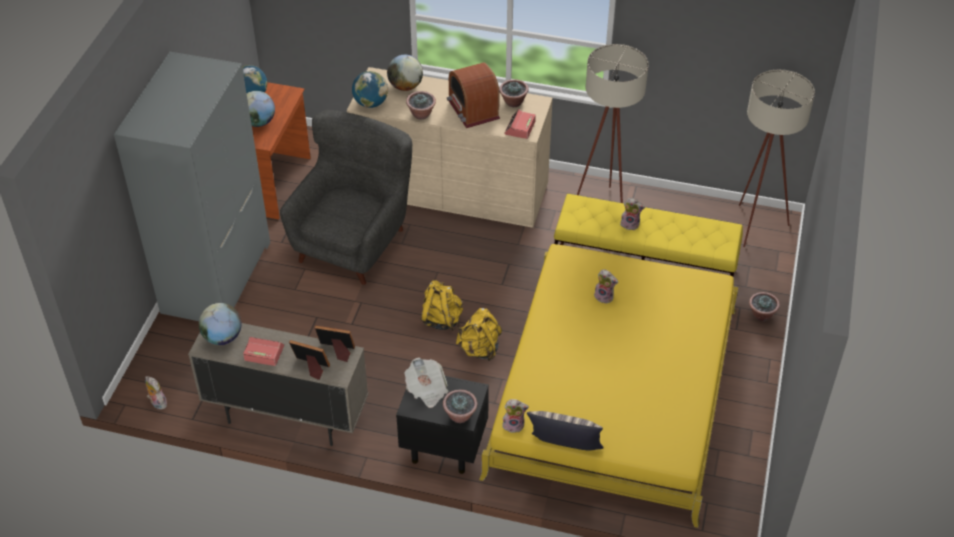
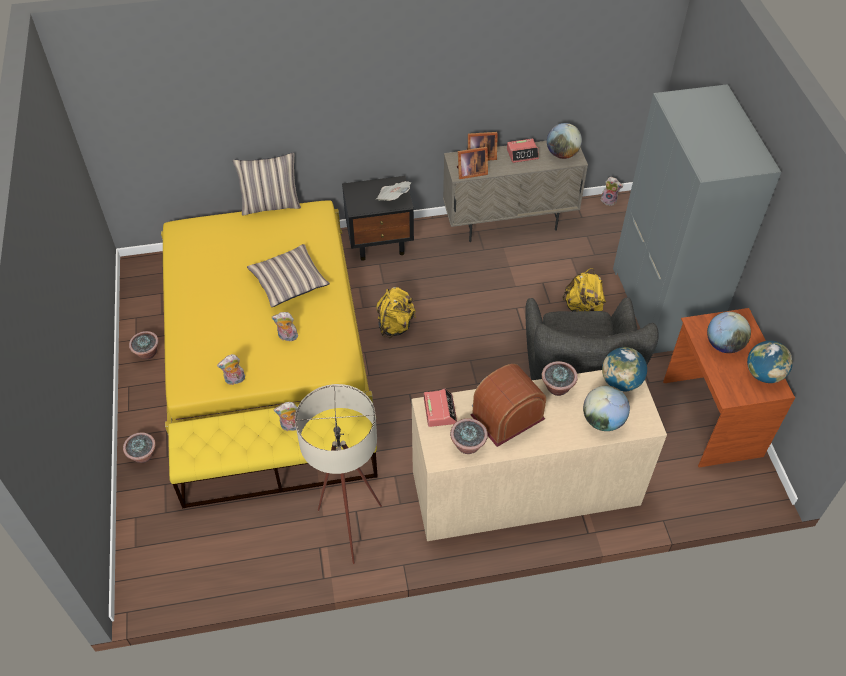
camera: 155 degrees right, 5 degrees up
(442, 319) = (443, 340): yellow backpack -> yellow backpack (583, 308)
(460, 415) = (357, 189): potted plant -> potted plant (147, 353)
(473, 109) = (506, 417): radio -> radio turned 75 degrees counterclockwise
(514, 425) = (316, 208): plush toy -> plush toy (235, 380)
(581, 350) = (289, 281): none -> pillow
(754, 230) = (168, 566): beige floor lamp -> none

